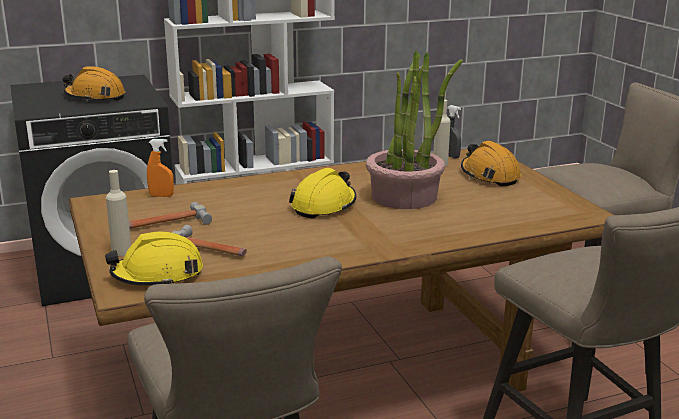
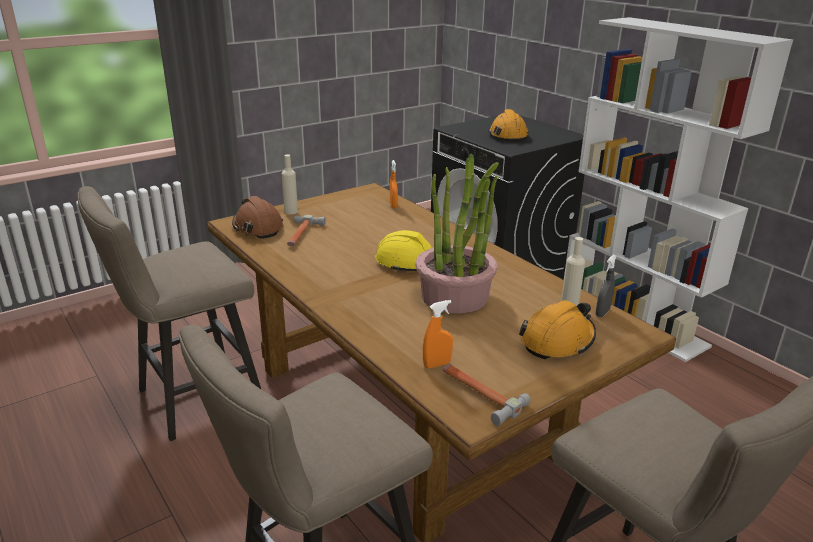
camera: 75 degrees right, 5 degrees up
(158, 275) = (257, 227): yellow hard hat -> brown hard hat
(167, 223) = (343, 216): hammer -> hammer (479, 394)
(519, 217) = (437, 364): none -> orange spray bottle

